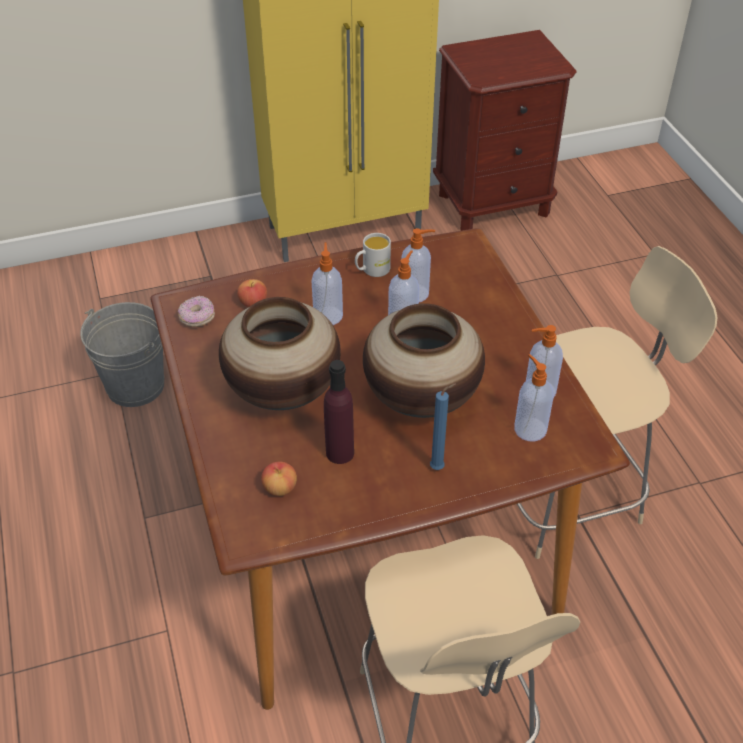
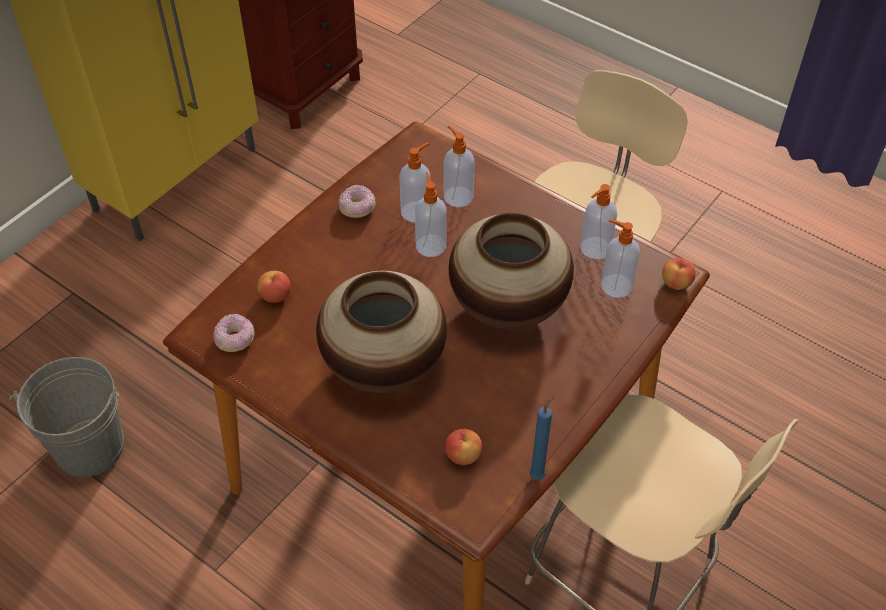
camera: 35 degrees left, 5 degrees up
(328, 315) = (357, 272): soap dispenser -> soap dispenser (457, 196)
(340, 453) = (484, 394): purple bottle -> none
(372, 270) = (357, 208): white mug -> donut
(439, 467) = (576, 359): blue candle -> blue candle (538, 474)
(587, 454) = (676, 283): none -> apple

